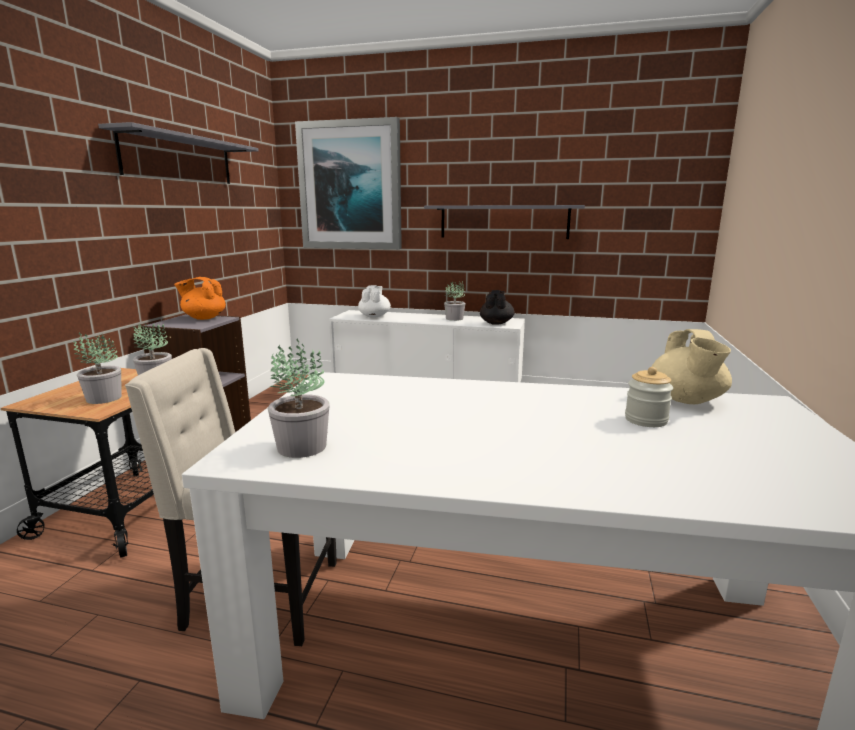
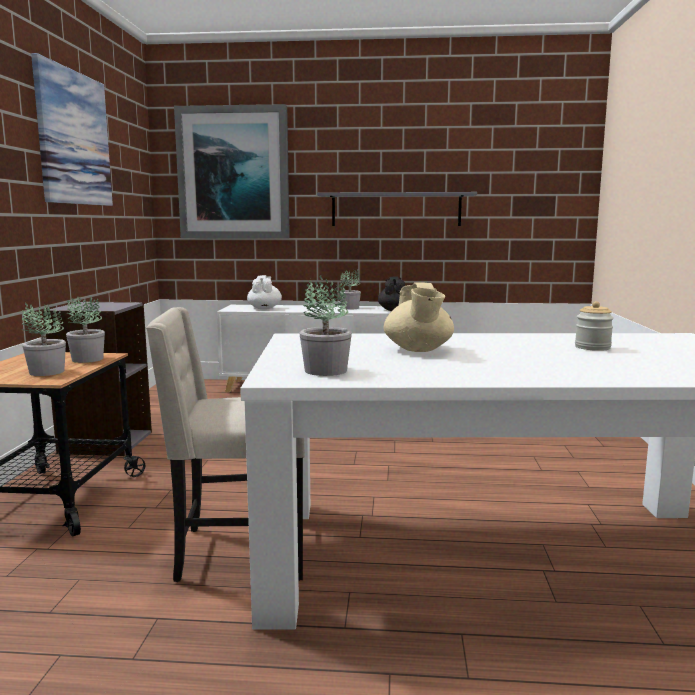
camera: 10 degrees left, 5 degrees down
(179, 159) = (73, 138): grey shelf -> picture
(204, 318) = (105, 303): orange teapot -> none
(686, 400) = (616, 337): beige teapot -> beige teapot (418, 350)

